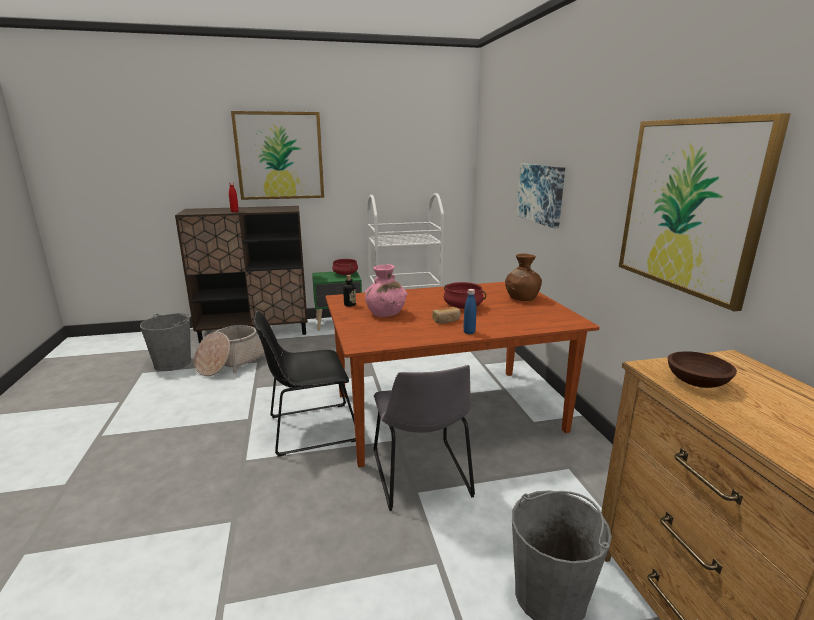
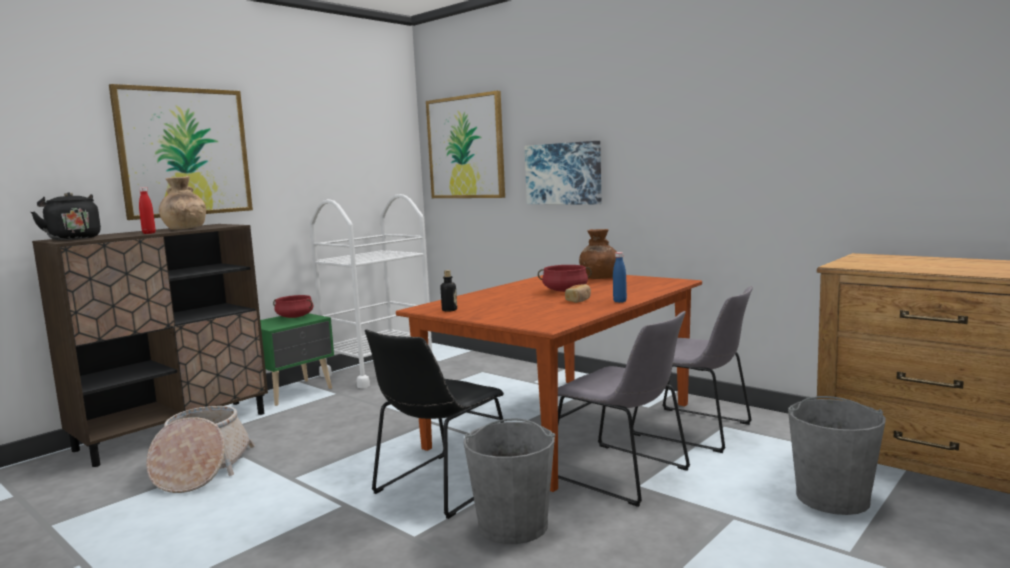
camera: 35 degrees left, 10 degrees down
(173, 363) = (92, 499): grey bucket -> grey bucket (513, 525)
(197, 210) = (72, 238): none -> black kettle
(264, 209) = (185, 228): none -> brown vase
(385, 313) = (507, 307): pink vase -> none
(538, 462) = (696, 430): none -> grey chair
(689, 206) = (773, 150): picture -> picture (465, 147)
(695, 382) = (877, 265): brown bowl -> none

